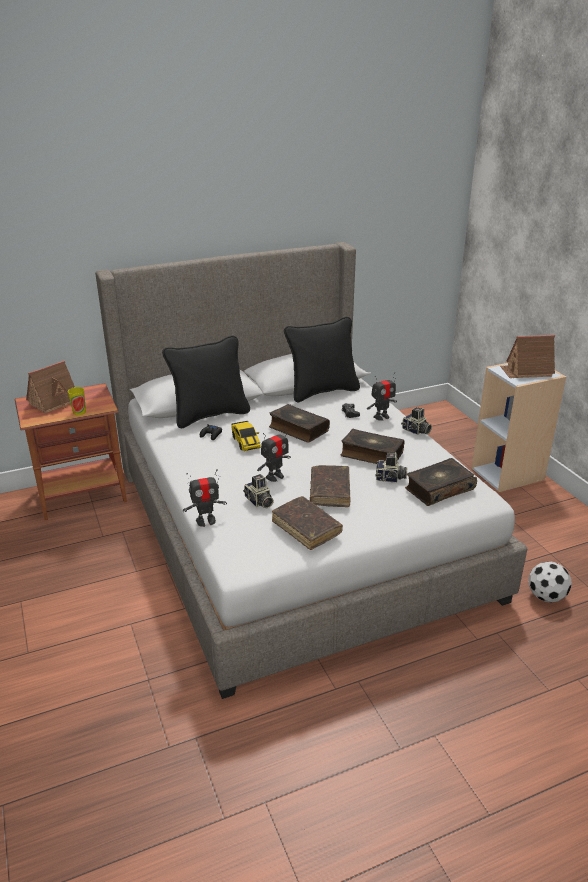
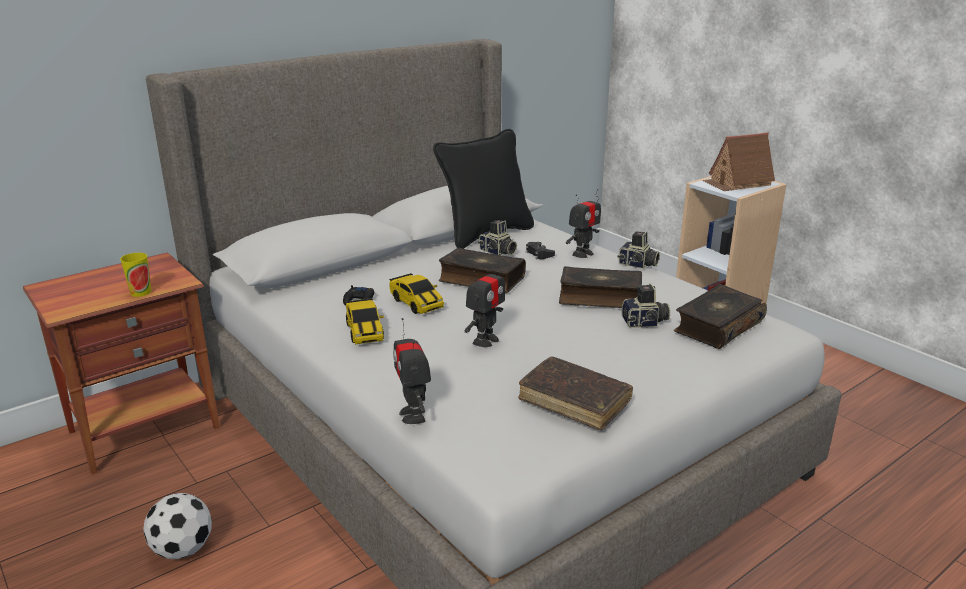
camera: 15 degrees left, 5 degrees down
(56, 401) = (96, 283): toy house -> none
(204, 458) = (364, 331): none -> toy car
(206, 521) = (413, 415): toy robot -> toy robot turned 105 degrees clockwise
(210, 415) = (344, 277): black pillow -> none
(258, 502) = (482, 376): camera -> camera (497, 252)
(330, 491) = (574, 349): brown book -> none
(546, 596) = (850, 459): football -> football (183, 549)

